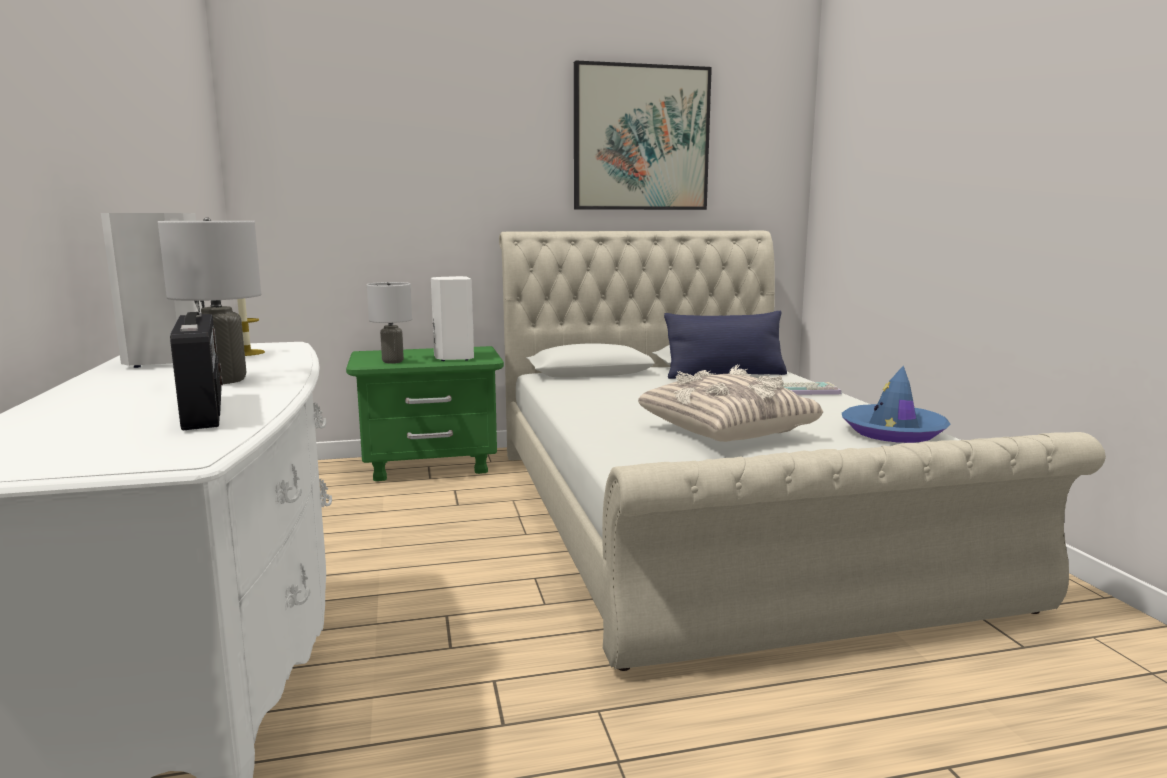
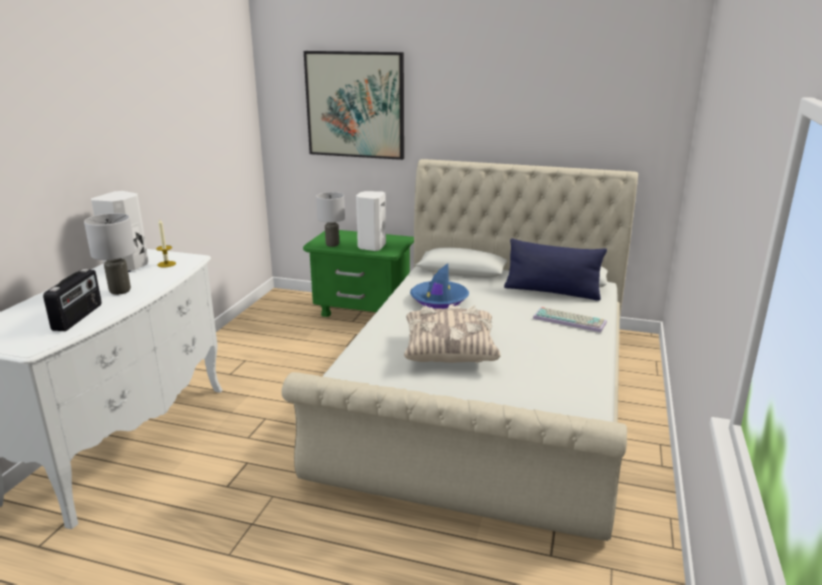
camera: 30 degrees right, 10 degrees up
(641, 138) = (535, 91): picture -> picture (355, 105)
(893, 432) = (563, 380): blue hat -> blue hat (439, 300)

